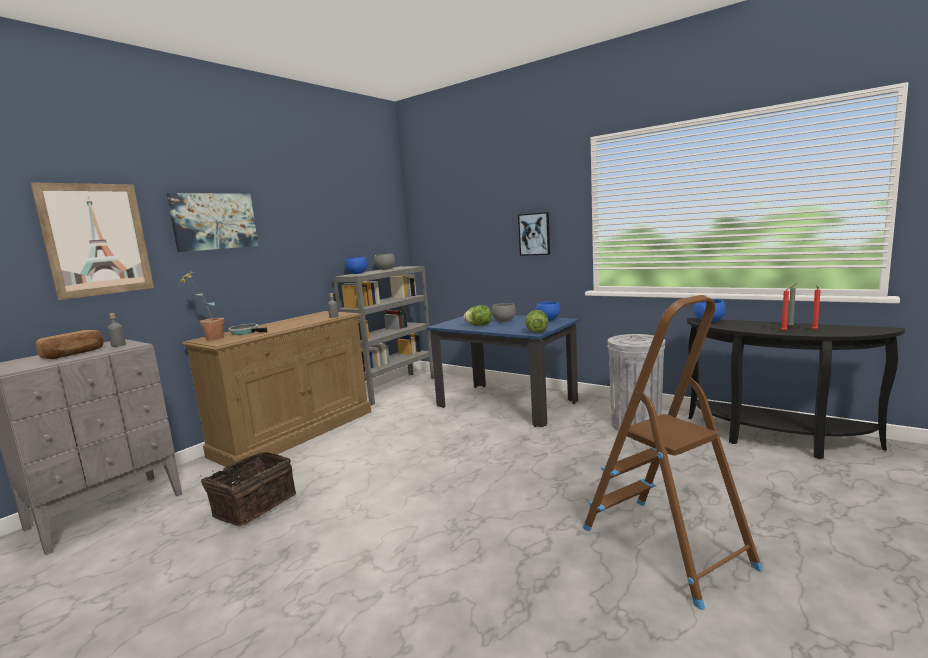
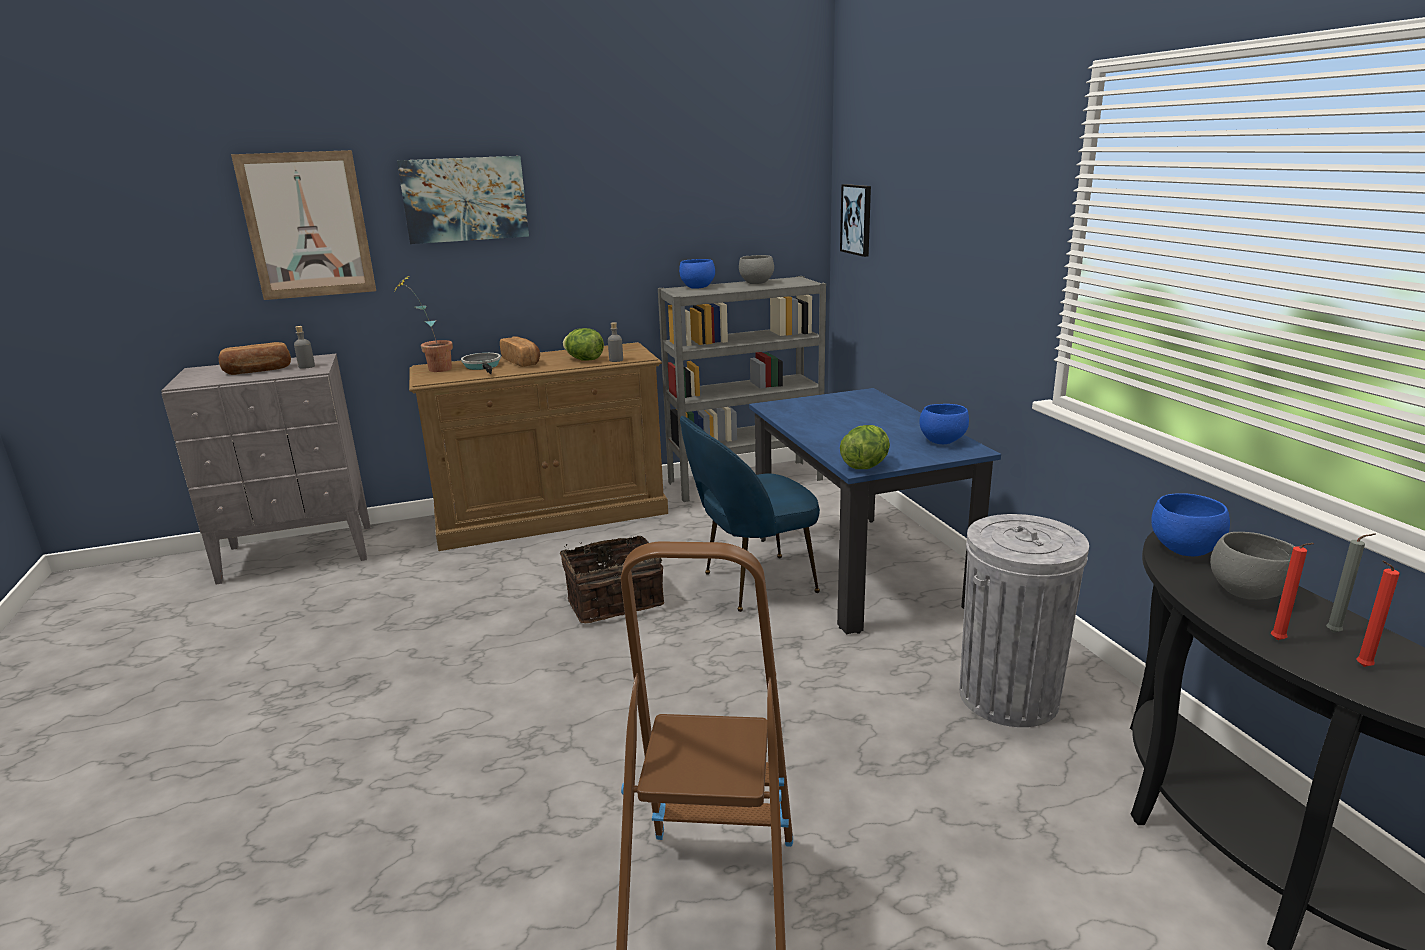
camera: 35 degrees right, 10 degrees up
(253, 505) = (398, 604): basket -> basket (614, 601)
(270, 327) = (522, 362): none -> bread
(466, 425) = (751, 585): none -> blue chair
(479, 325) = (819, 422): lettuce -> lettuce (584, 360)
(504, 321) = (872, 423): grey bowl -> grey bowl (1248, 593)
(534, 234) = (983, 260): picture -> picture (857, 219)

